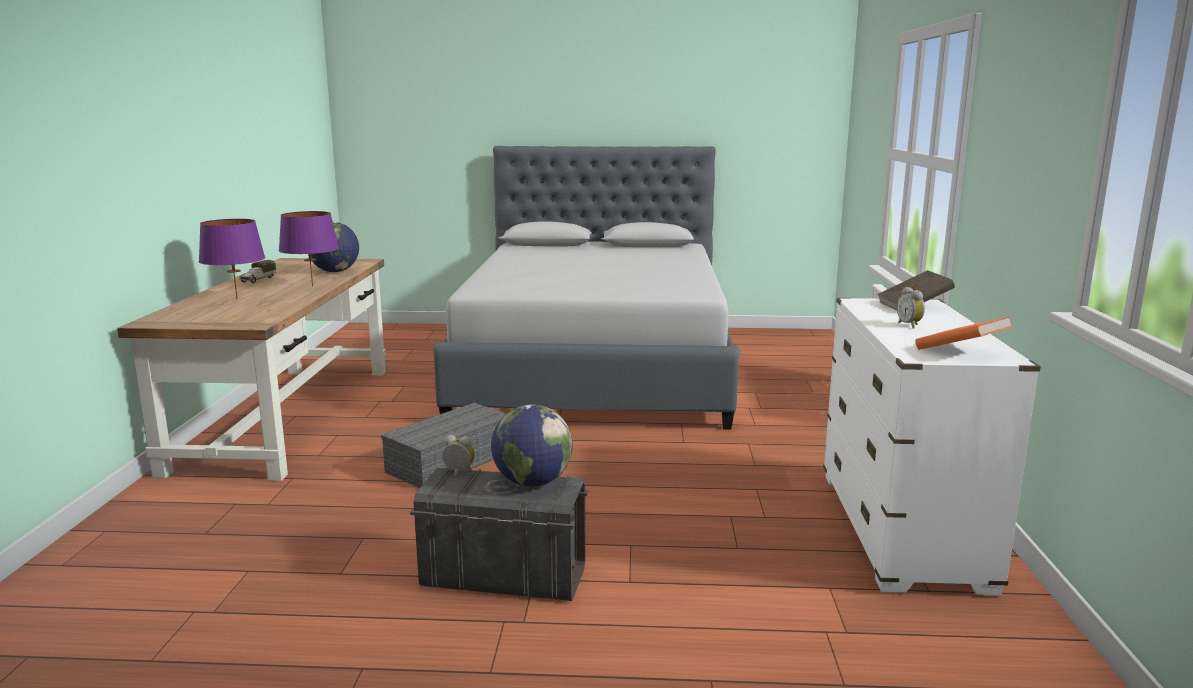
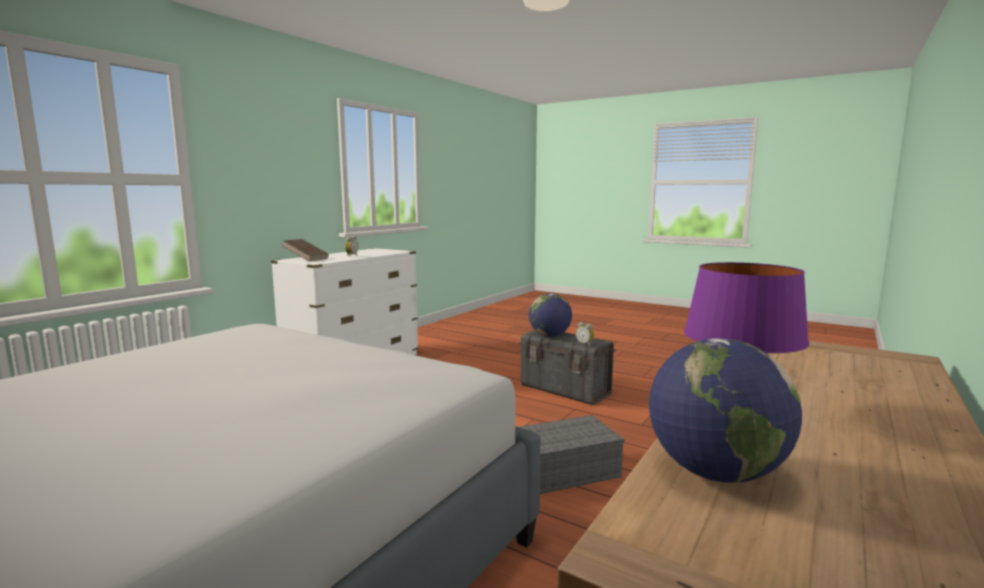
camera: 150 degrees left, 5 degrees down
(237, 299) = (849, 390): purple table lamp -> none
(258, 280) = (908, 466): toy truck -> none
(960, 352) = (380, 251): orange book -> none

